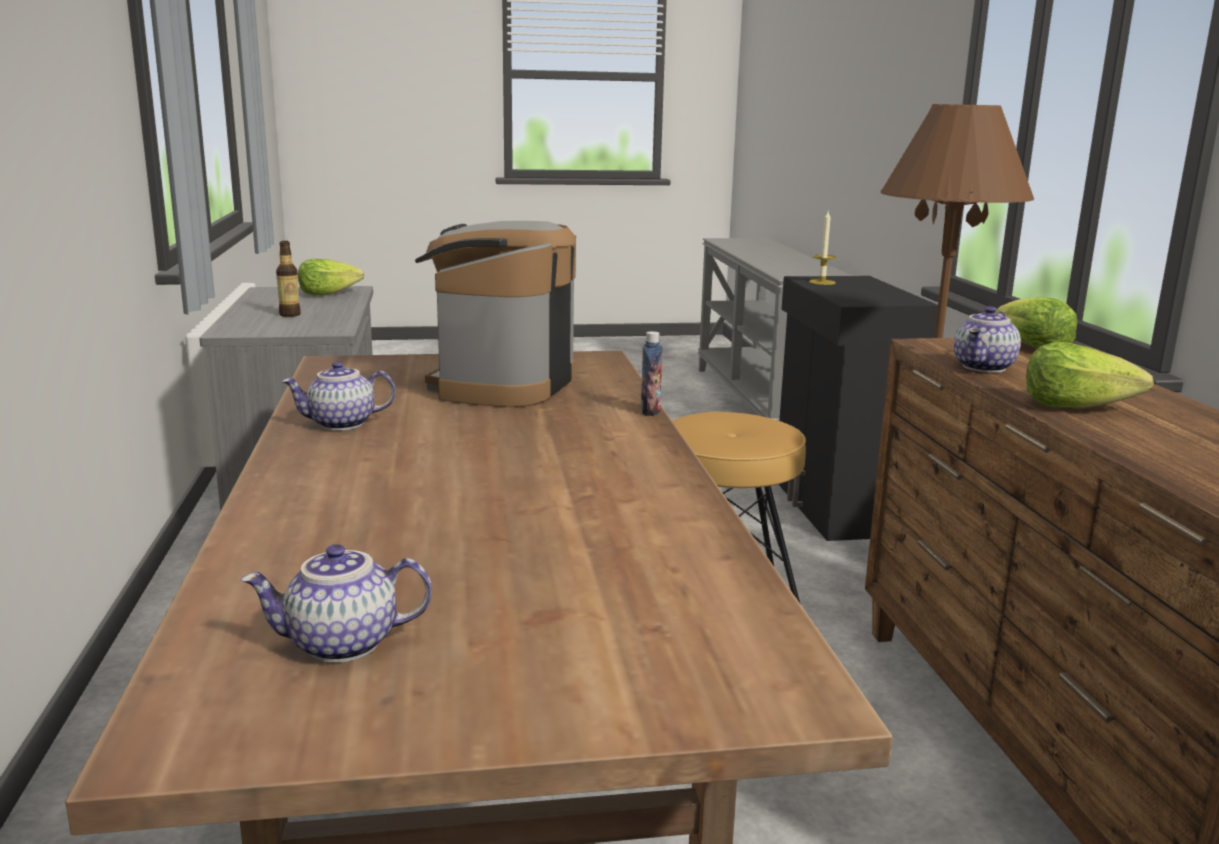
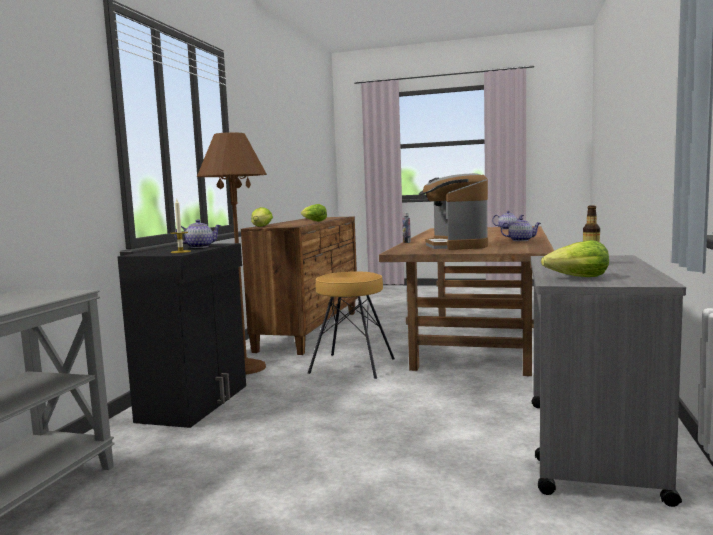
camera: 155 degrees left, 10 degrees down
(500, 385) = (455, 246): coffee machine -> coffee machine turned 135 degrees clockwise
(985, 368) = (302, 224): teapot -> teapot (199, 247)

